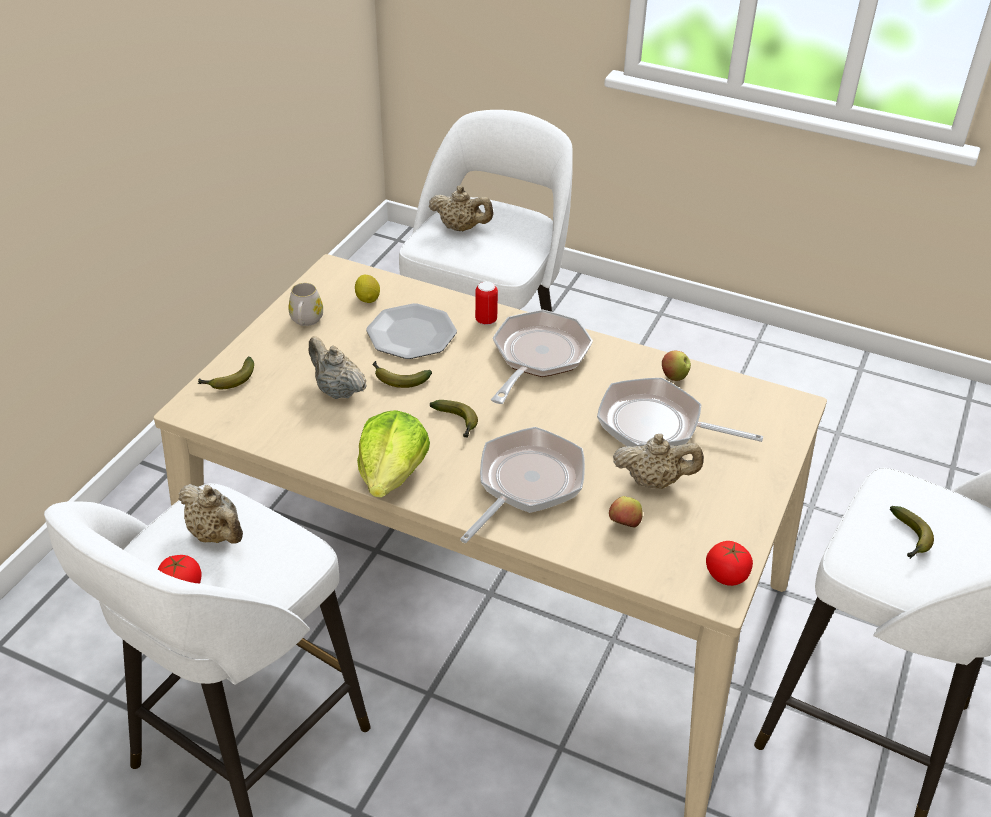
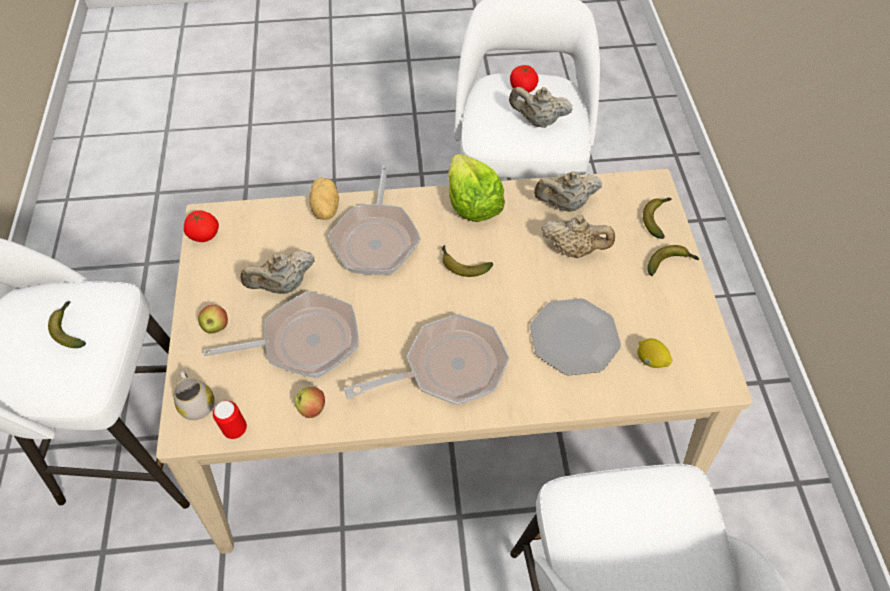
camera: 150 degrees right, 15 degrees up
(306, 321) = (670, 304): white mug -> white mug (196, 402)
(398, 379) = (541, 283): banana -> banana (670, 263)
(461, 228) = (670, 536): beige teapot -> beige teapot (565, 205)
(486, 320) = (525, 391): can -> can (235, 429)
(537, 357) = (447, 368): frying pan -> frying pan turned 105 degrees counterclockwise
(564, 542) = (324, 209): none -> potato
(624, 524) = (290, 240): apple -> apple (216, 327)

